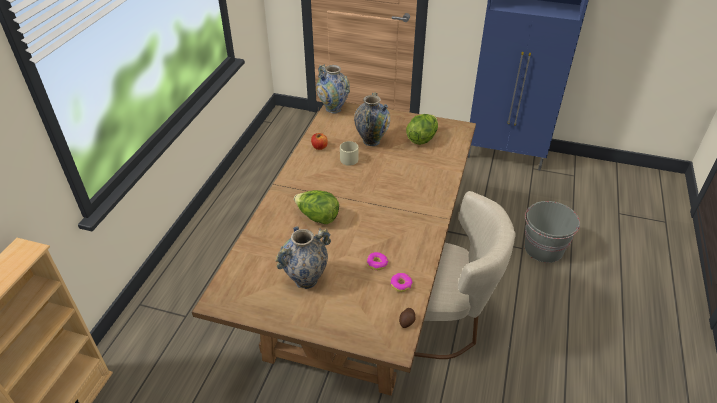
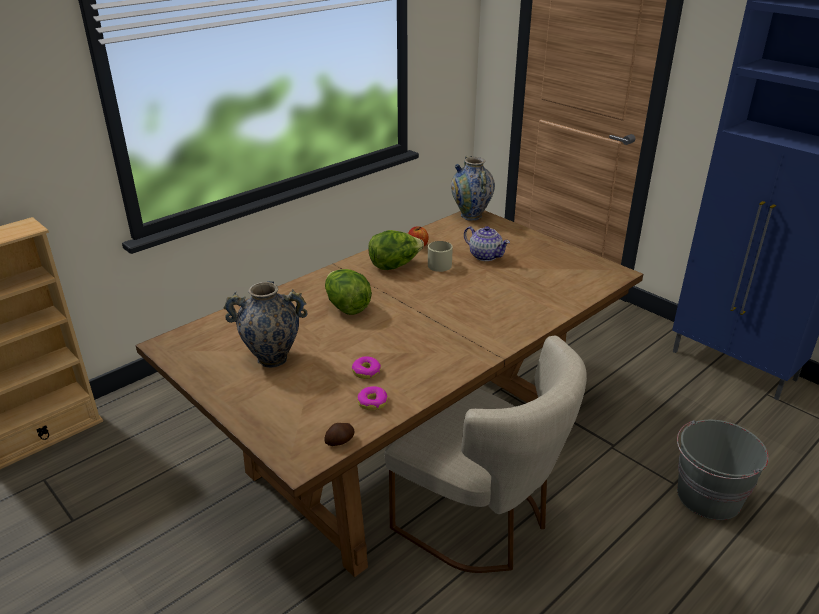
camera: 30 degrees right, 10 degrees down
(371, 141) = (485, 256): vase -> teapot
(422, 138) = (552, 270): lettuce -> lettuce (395, 265)

